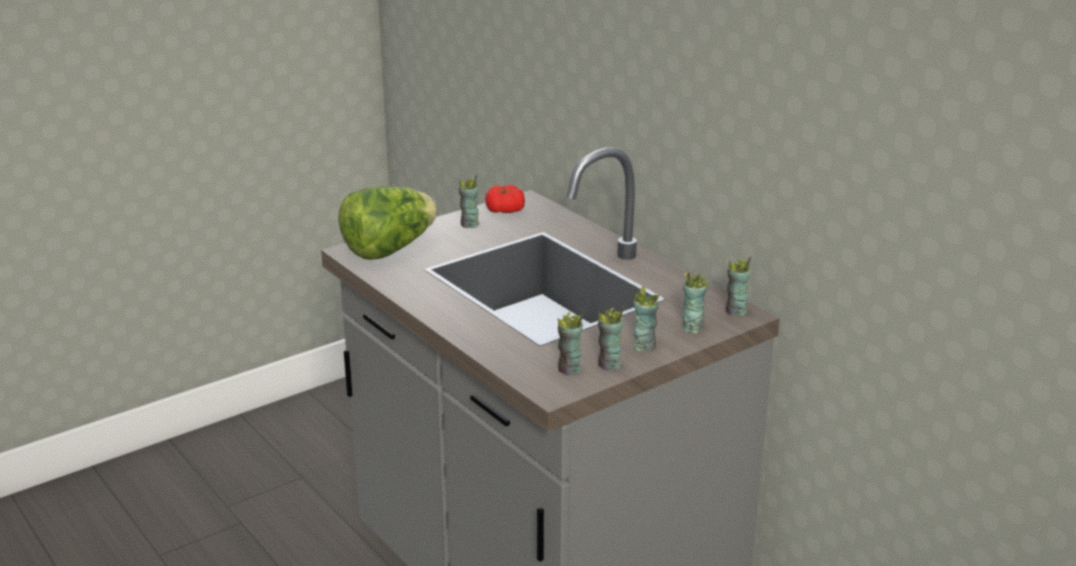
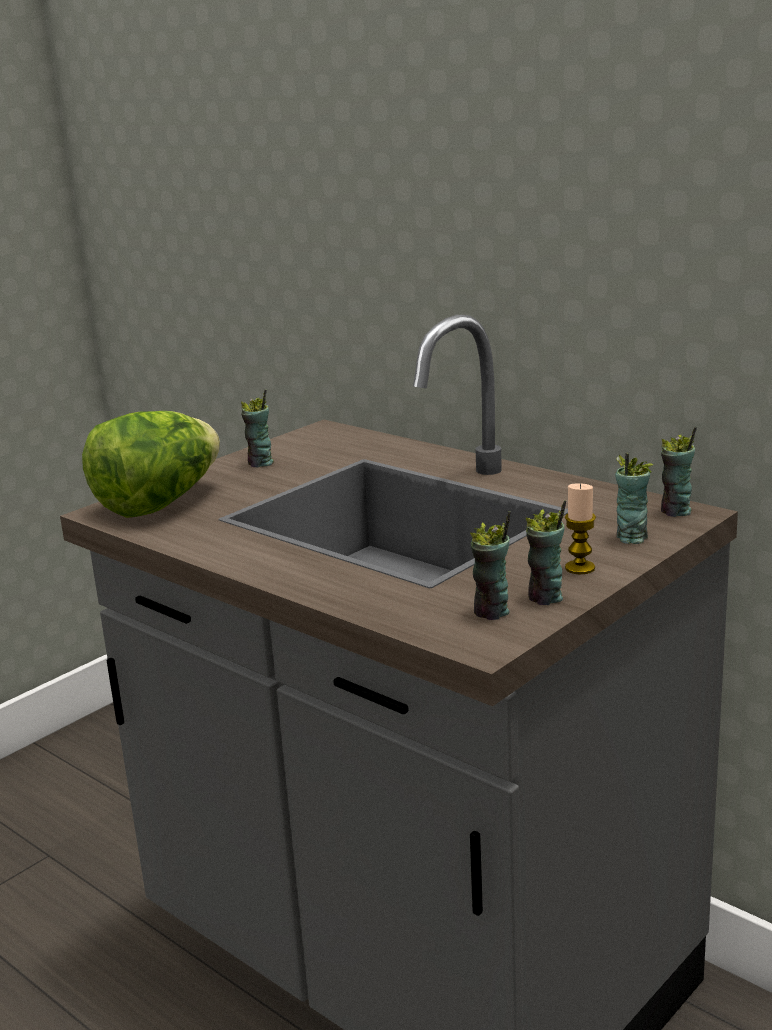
camera: 10 degrees left, 5 degrees down
(505, 210) = (301, 443): tomato -> none
(644, 346) = (580, 568): cup -> candle

